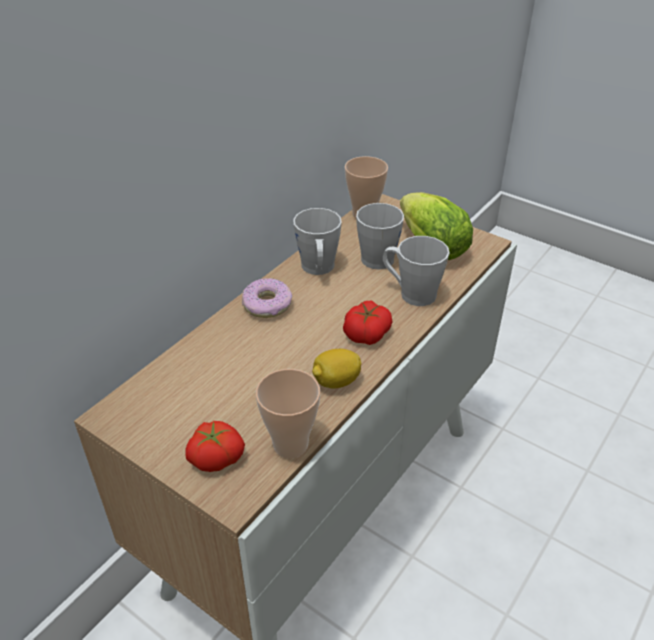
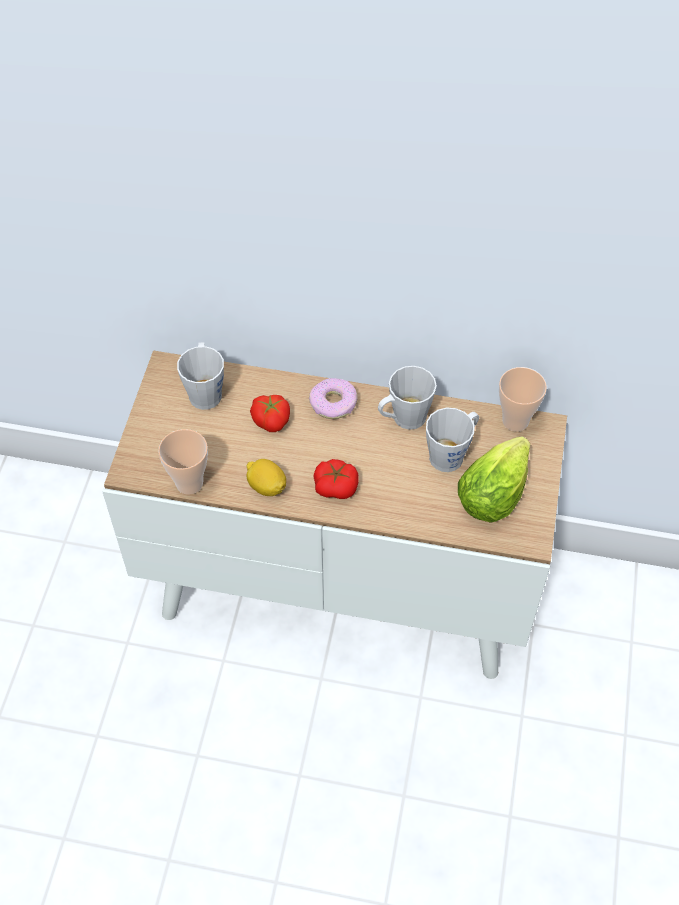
camera: 65 degrees right, 15 degrees up
(216, 456) = (159, 444): tomato -> tomato (272, 419)
(411, 293) = (409, 501): grey mug -> grey mug (205, 390)

